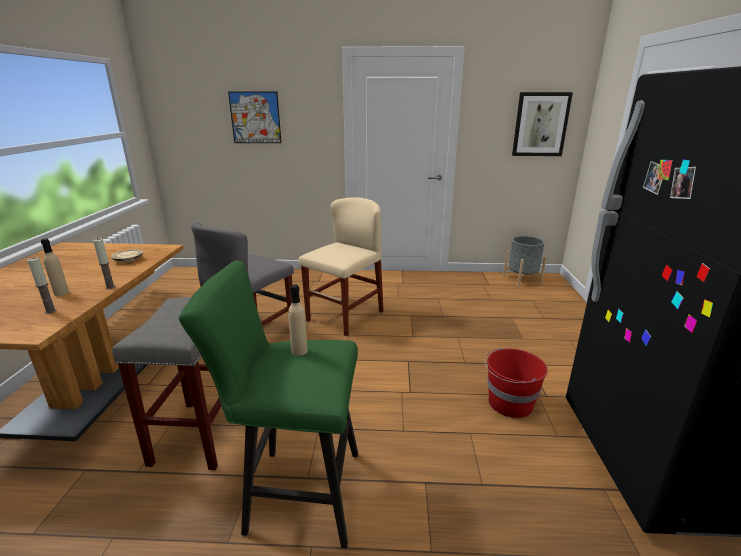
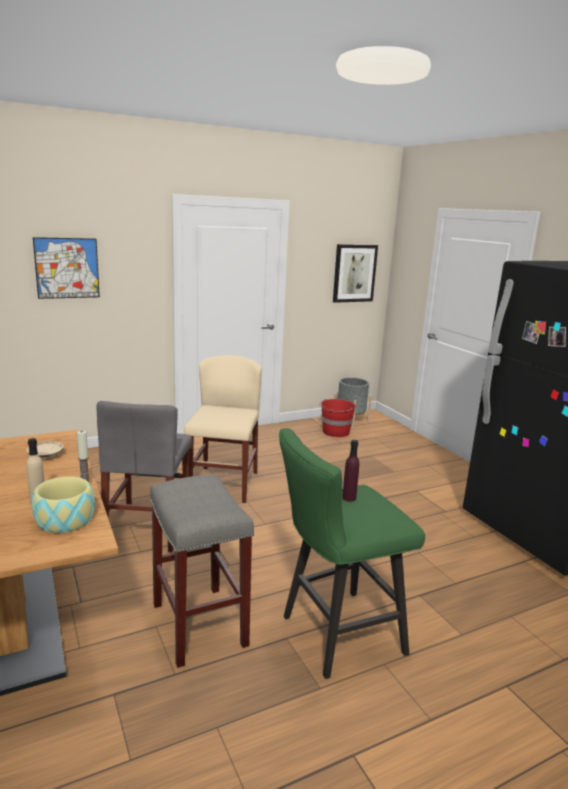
camera: 30 degrees left, 5 degrees down
(50, 311) = (65, 519): candle -> bowl
(299, 351) = (349, 498): beige bottle -> purple bottle
(509, 403) = (426, 523): red bucket -> red bucket (335, 432)

